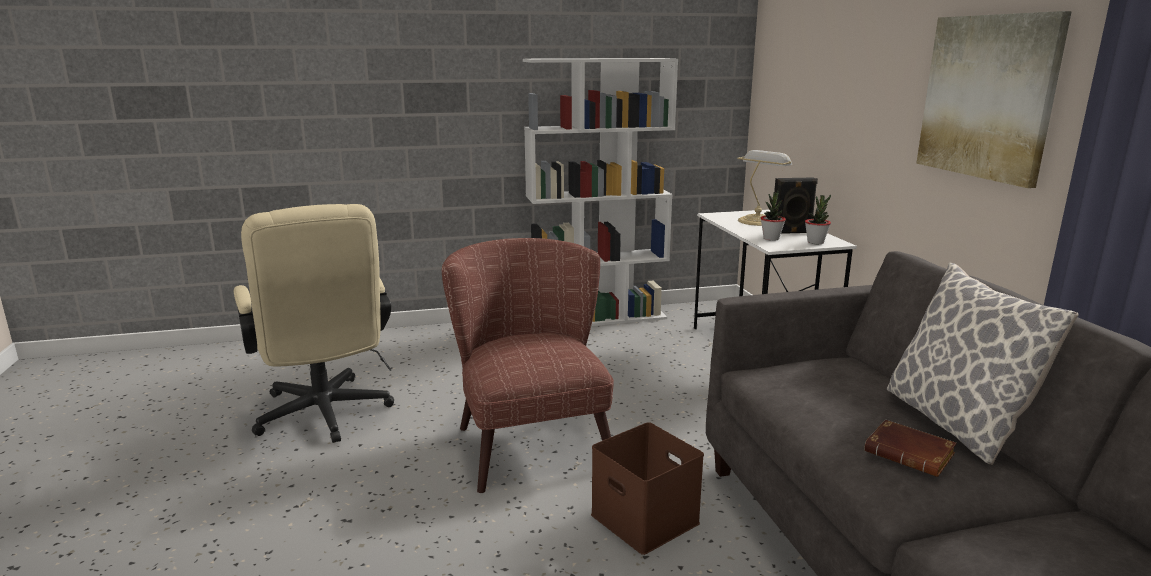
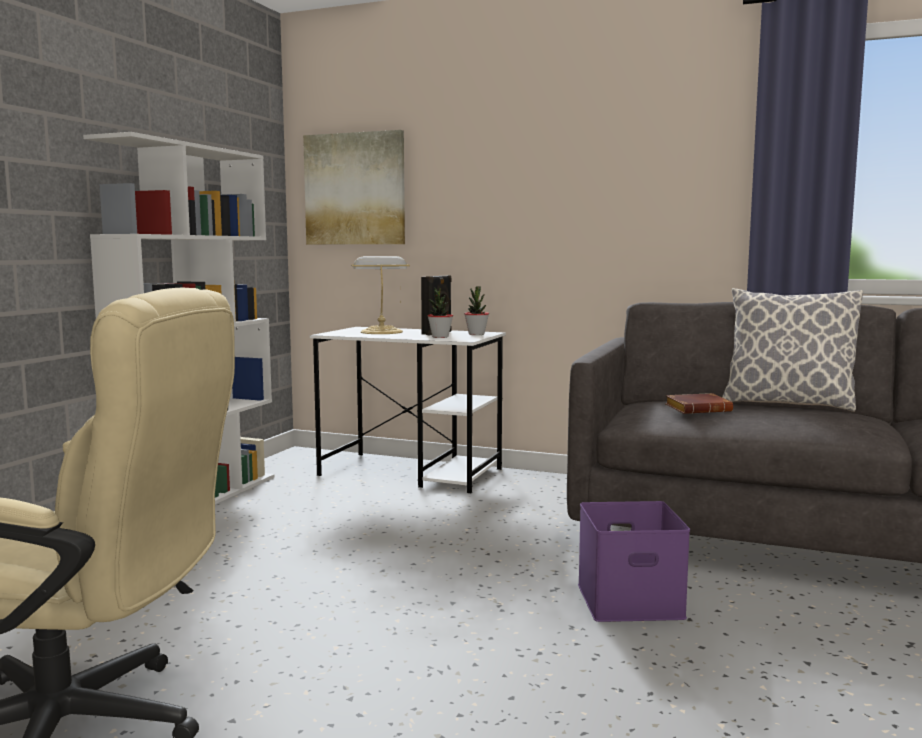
camera: 55 degrees left, 10 degrees down
(530, 438) = (405, 606): brown armchair -> none
(647, 519) = (631, 600): brown storage box -> purple storage box
(911, 454) = (834, 417): brown book -> brown book (698, 409)
(988, 97) = (638, 179): picture -> picture (355, 189)

